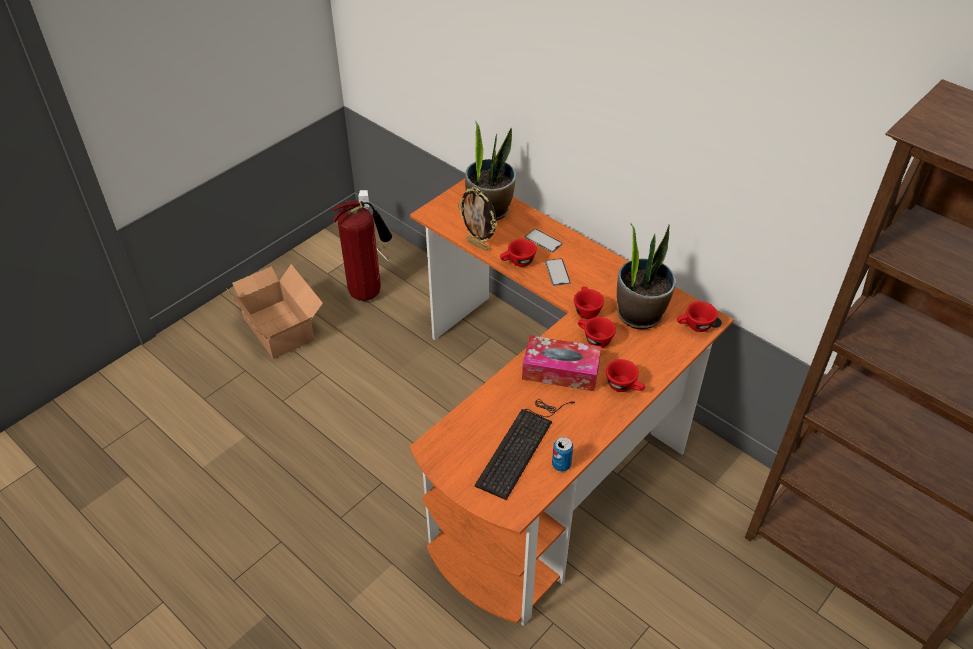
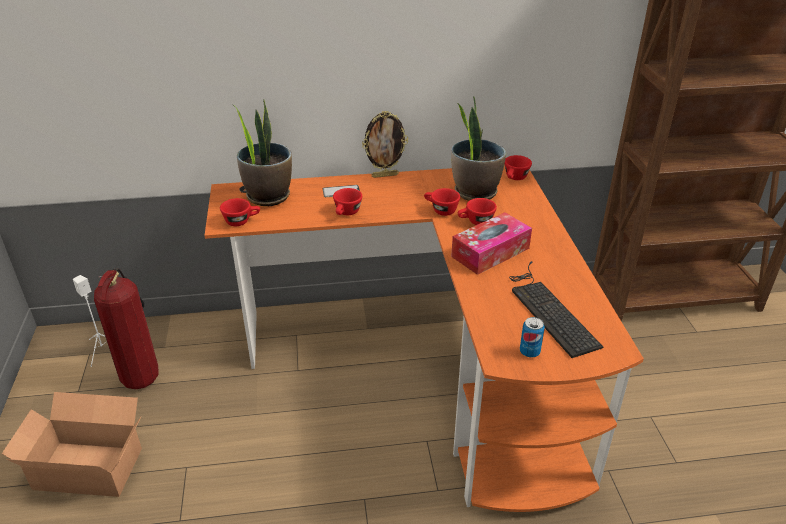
camera: 50 degrees left, 10 degrees down
(478, 245) = (298, 221): picture frame -> picture frame (385, 175)
(557, 272) = (384, 202): phone -> none
(561, 464) = (590, 301): can -> can (529, 352)
(624, 386) = (539, 233): red cup -> red cup (242, 221)

